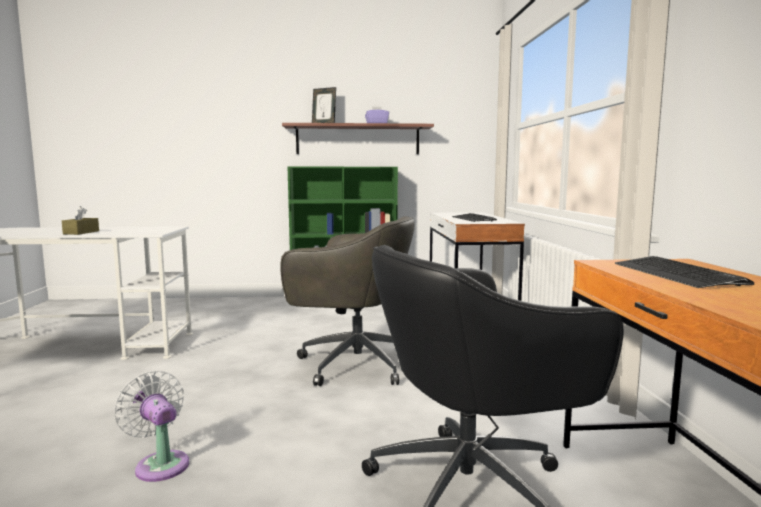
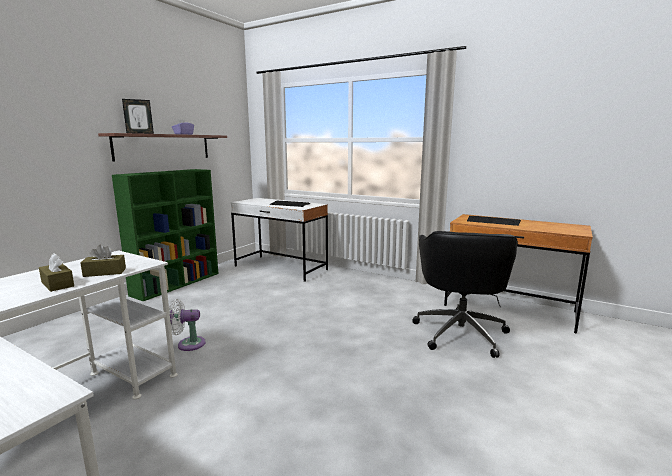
camera: 55 degrees left, 5 degrees up
(118, 232) = (105, 272): none -> brown tissue box
(160, 464) = (367, 406): white fan -> white fan (188, 344)
(353, 364) = (301, 316): grey office chair -> none

